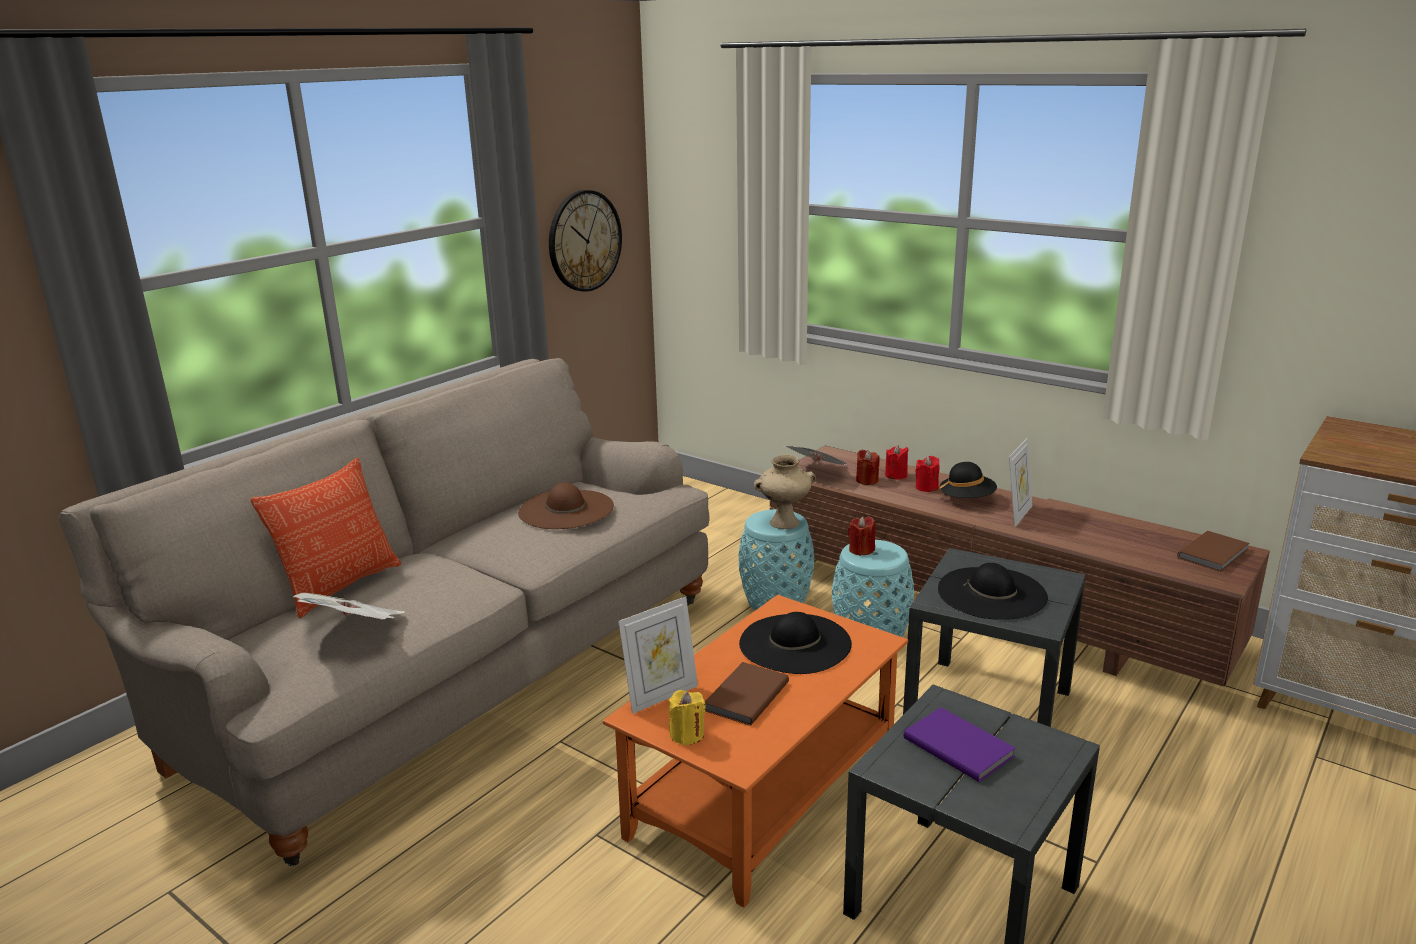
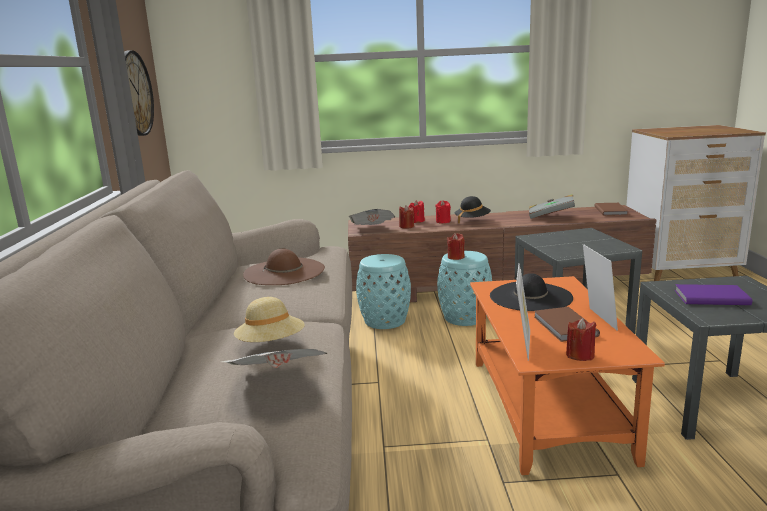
camera: 40 degrees left, 5 degrees down
(340, 586) = (183, 371): orange pillow -> none
(415, 590) = (271, 345): none -> beige hat
(687, 734) = (580, 355): yellow candle -> red candle
(784, 523) = (389, 259): beige vase -> none
(992, 593) = (576, 244): black hat -> none
(1017, 515) = (508, 219): picture frame -> picture frame (597, 319)
(1092, 530) = (551, 216): none -> grey book

